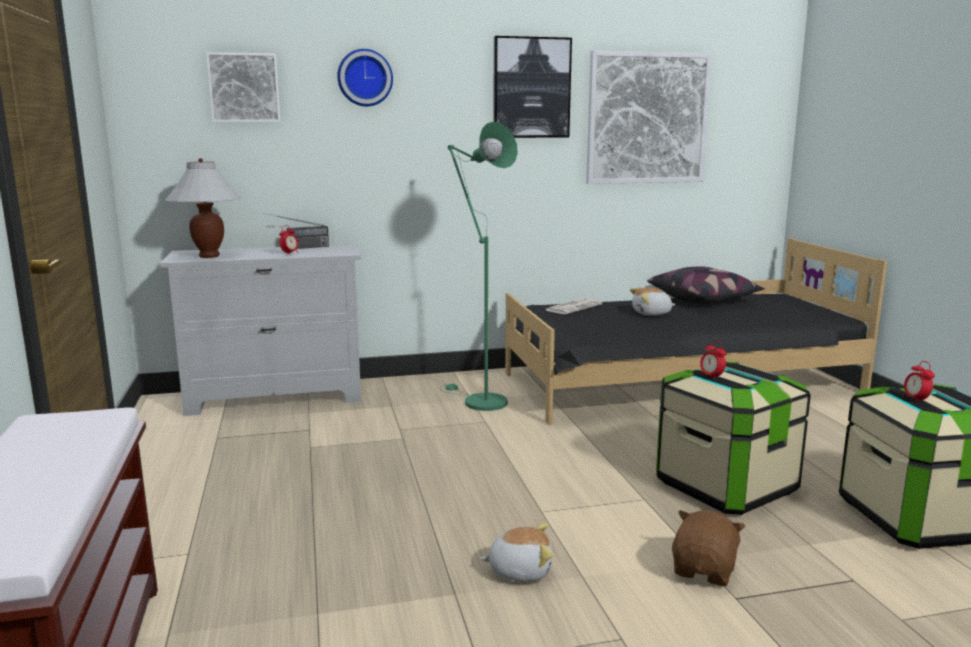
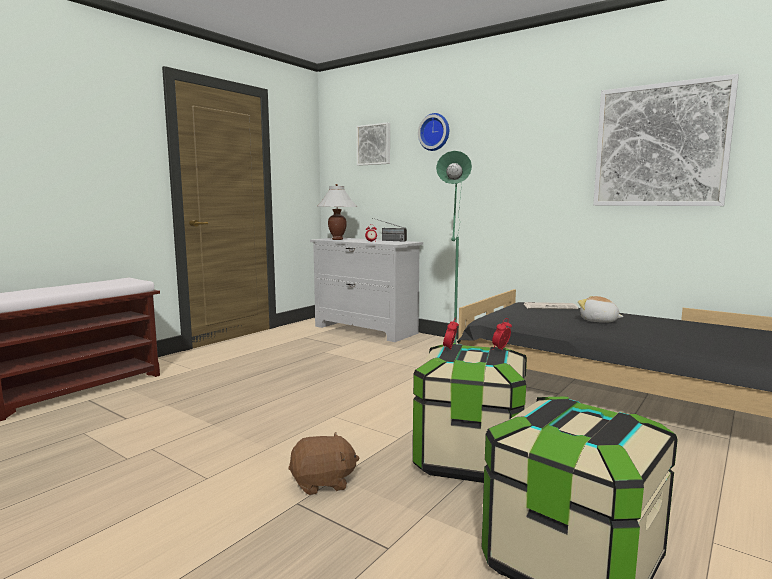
camera: 50 degrees right, 5 degrees down
(520, 570) = (255, 431): plush toy -> none
(531, 88) = (548, 128): picture -> none
(703, 300) = (691, 324): pillow -> none
(915, 400) = (552, 411): alarm clock -> alarm clock (501, 349)

